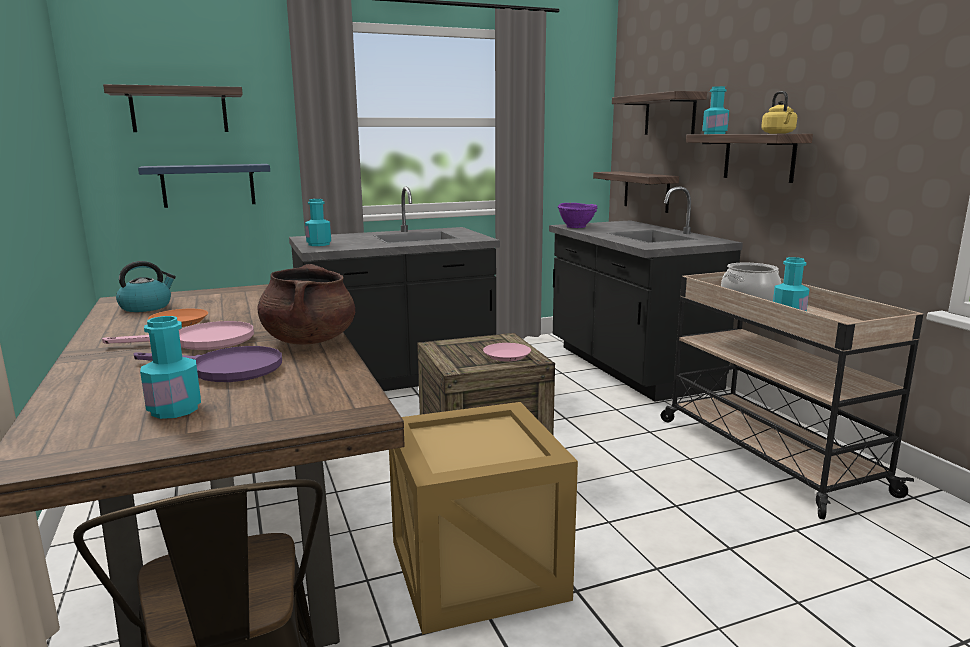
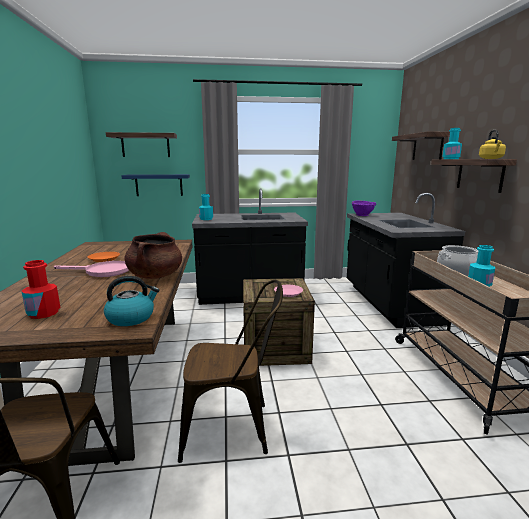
camera: 15 degrees right, 0 degrees up
(146, 307) = (99, 249): kettle -> kettle (131, 318)
(174, 409) = (44, 313): turquoise bottle -> red bottle
(225, 369) = (95, 290): purple frying pan -> none
(477, 571) = (234, 428): crate -> brown chair
(646, 191) = (411, 195): shelf -> none

